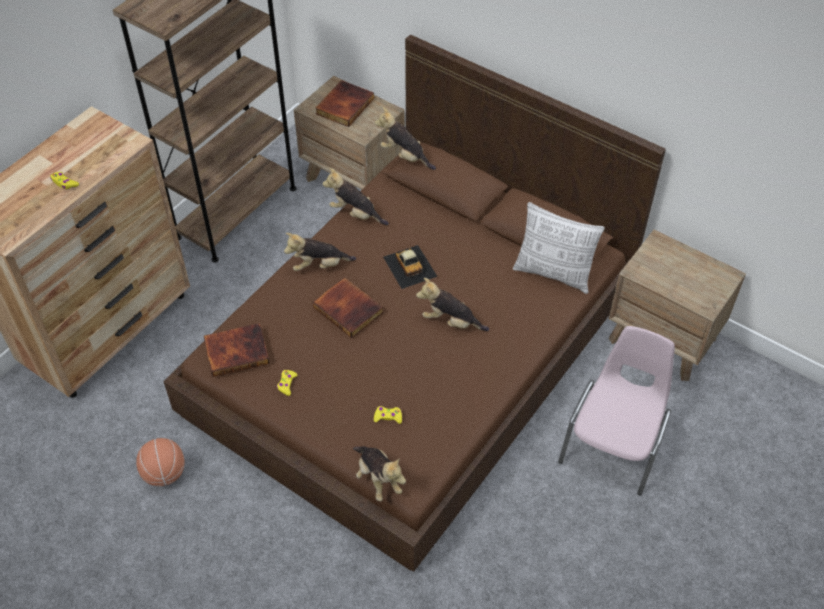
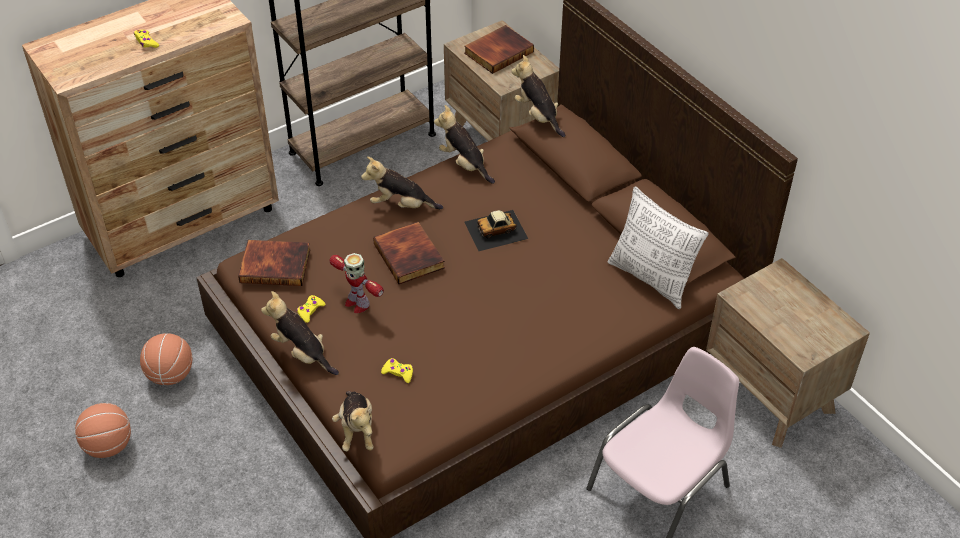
camera: 20 degrees right, 5 degrees down
(138, 556) = (108, 446): none -> basketball
(324, 365) = (357, 303): none -> toy robot
(410, 266) = (496, 230): toy car -> toy car turned 75 degrees clockwise
(450, 321) = (512, 297): plush toy -> plush toy (302, 353)

